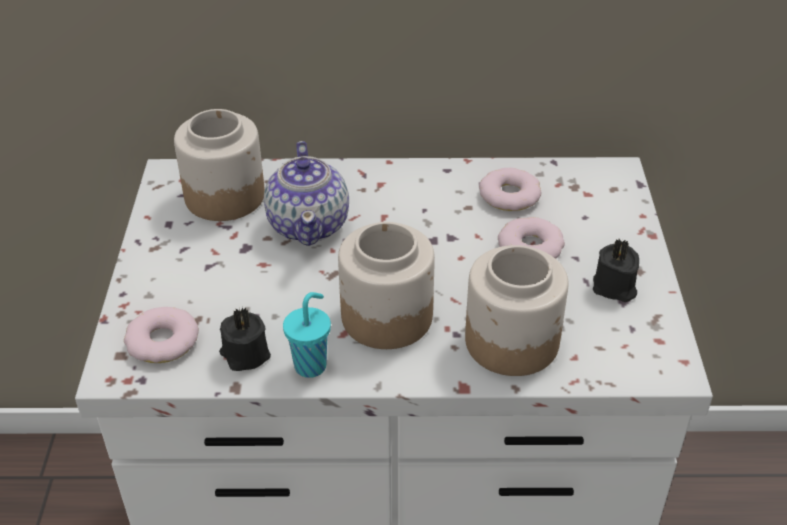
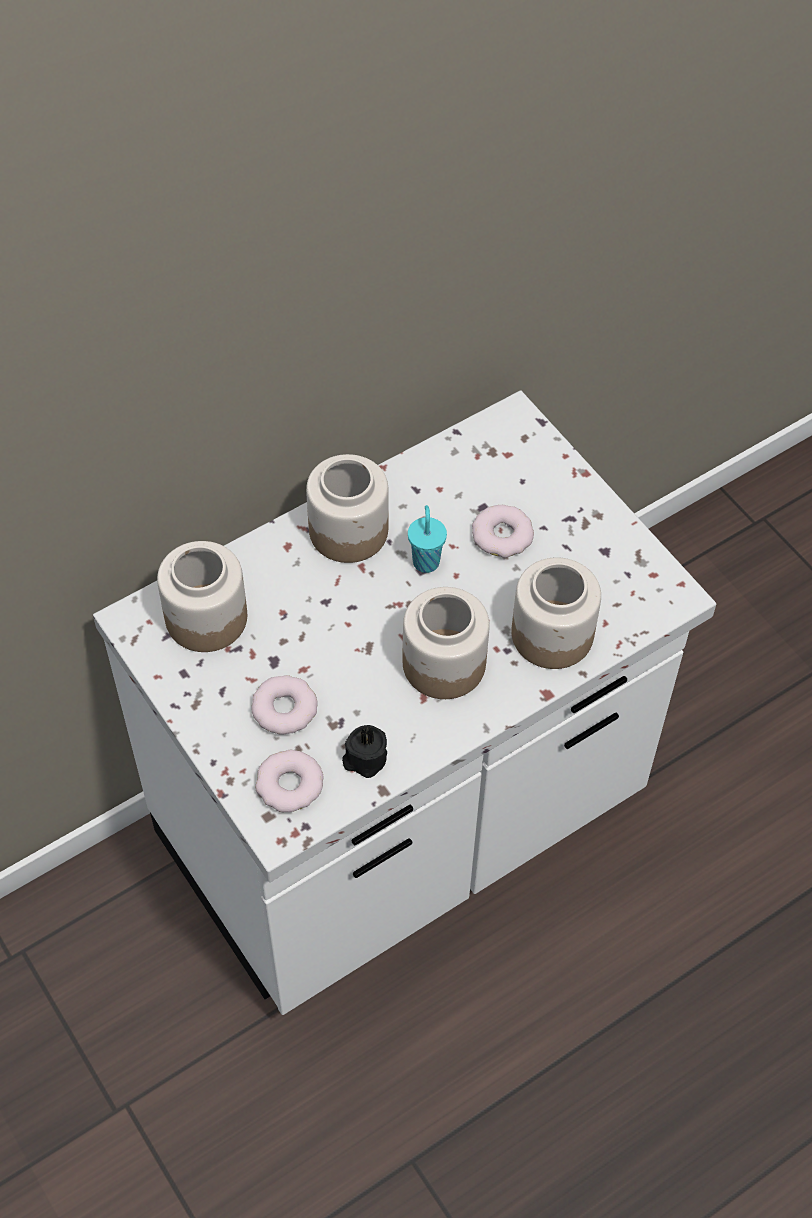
camera: 35 degrees left, 15 degrees up
(309, 224) = (307, 608): teapot -> none
(311, 365) = (423, 738): turquoise cup -> turquoise cup (426, 560)
(397, 188) = (349, 530): none -> jar
(509, 195) = (447, 489): donut -> donut (284, 709)
(614, 288) = (591, 542): black candle -> none

